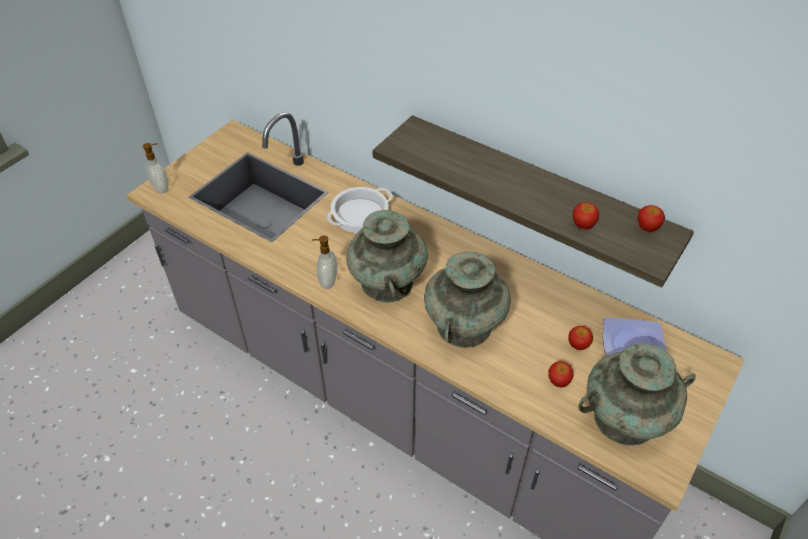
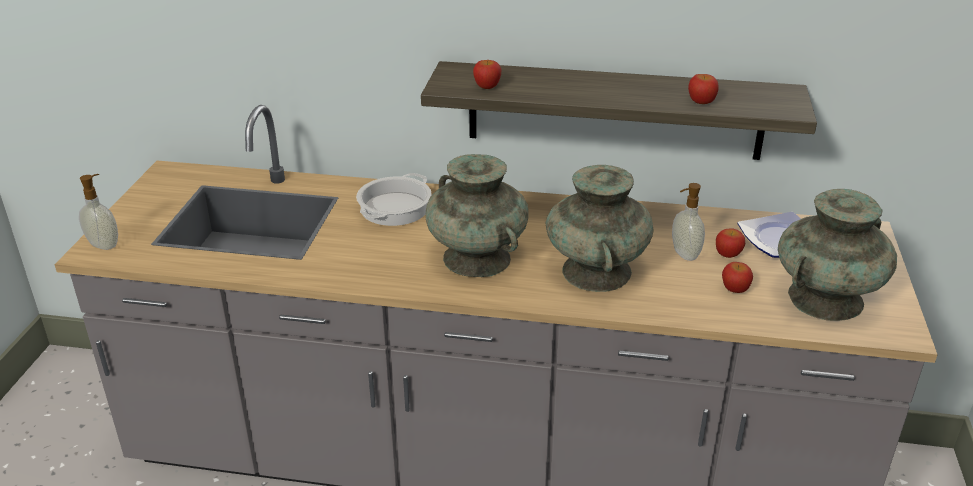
camera: 25 degrees left, 15 degrees down
(327, 281) = (403, 276): soap dispenser -> soap dispenser (684, 254)
(647, 227) = (763, 91): apple -> apple (487, 87)

